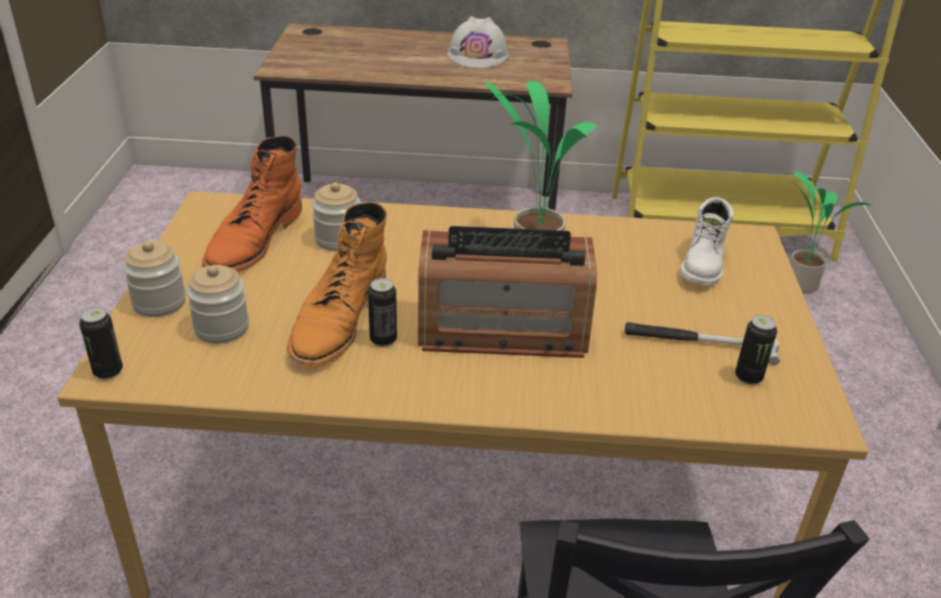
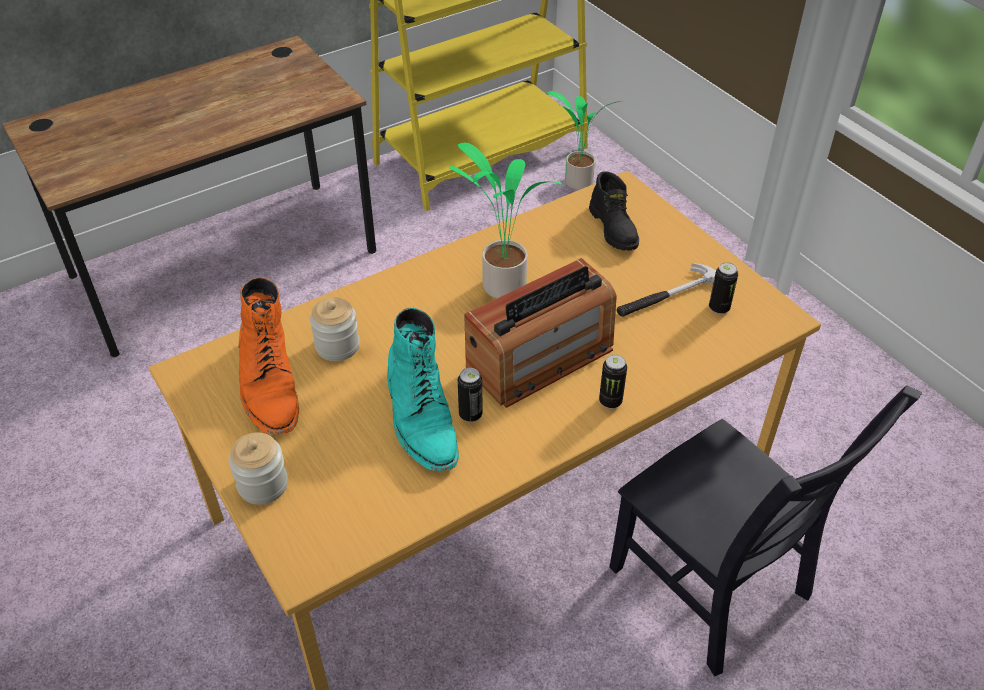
camera: 35 degrees left, 10 degrees up
(108, 372) = (300, 565): can -> can (610, 401)
(221, 328) = (341, 476): jar -> none
(338, 320) = (421, 418): orange boot -> turquoise boot
(478, 55) = (240, 89): white hard hat -> none
(704, 264) = (614, 229): white boot -> black boot

